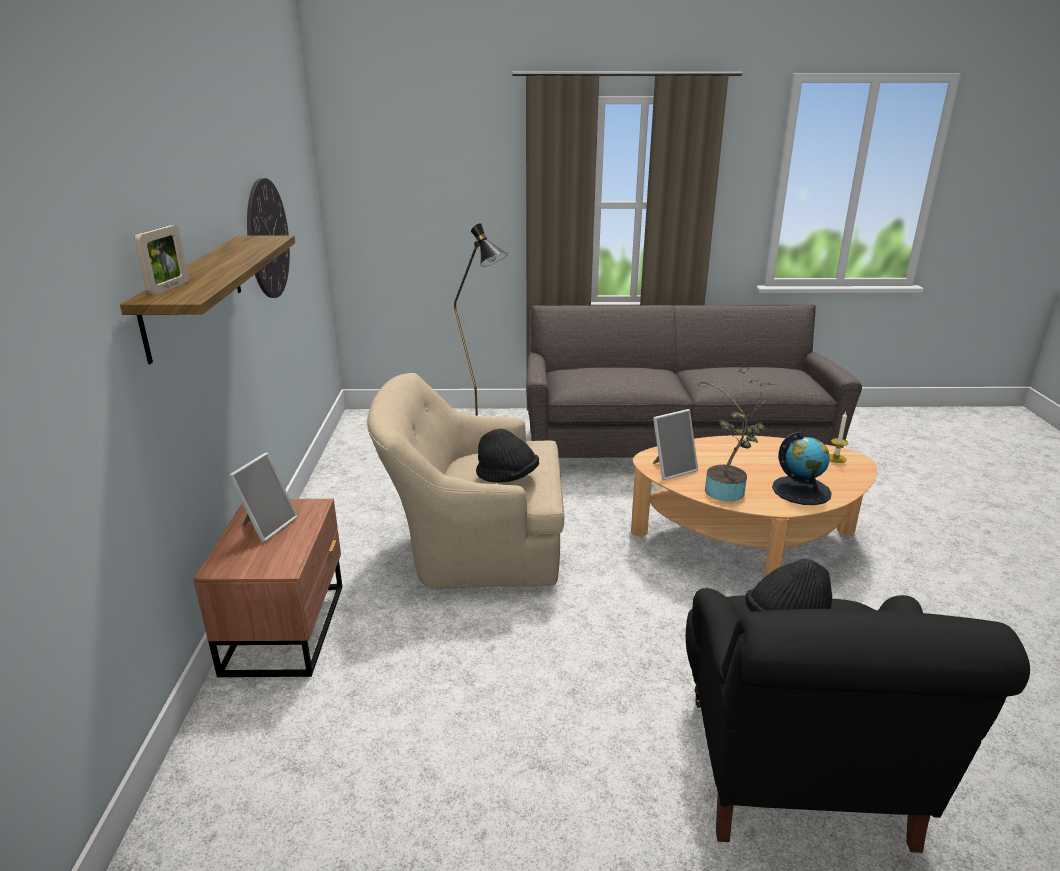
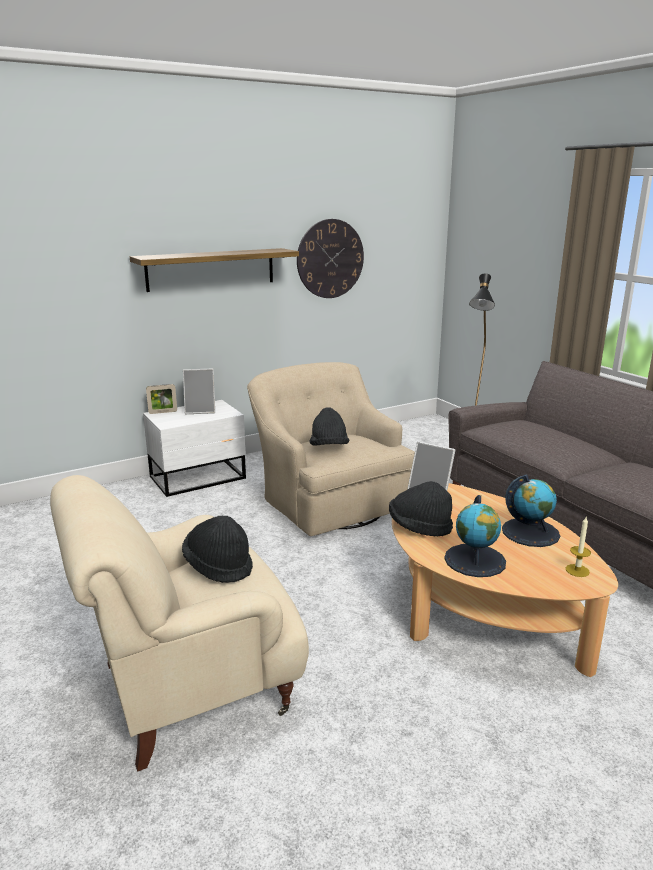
camera: 60 degrees right, 5 degrees down
(168, 288) = (161, 255): picture frame -> picture frame (163, 412)
(288, 627) = (199, 478): brown nightstand -> white nightstand
(727, 493) = (419, 527): potted plant -> black hat
(765, 451) = (530, 532): none -> globe
(795, 772) = (189, 689): black armchair -> beige armchair

